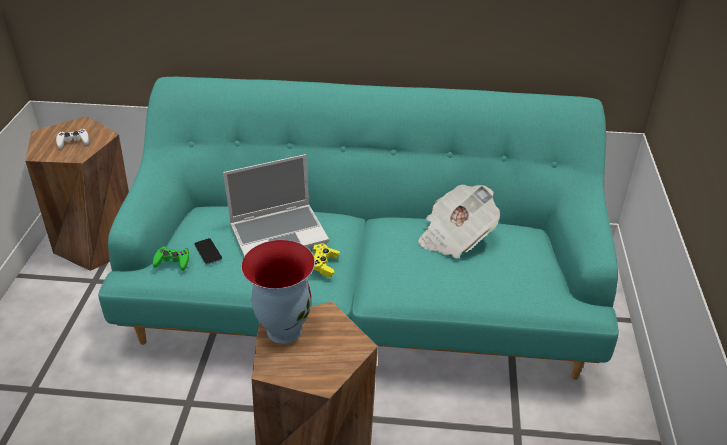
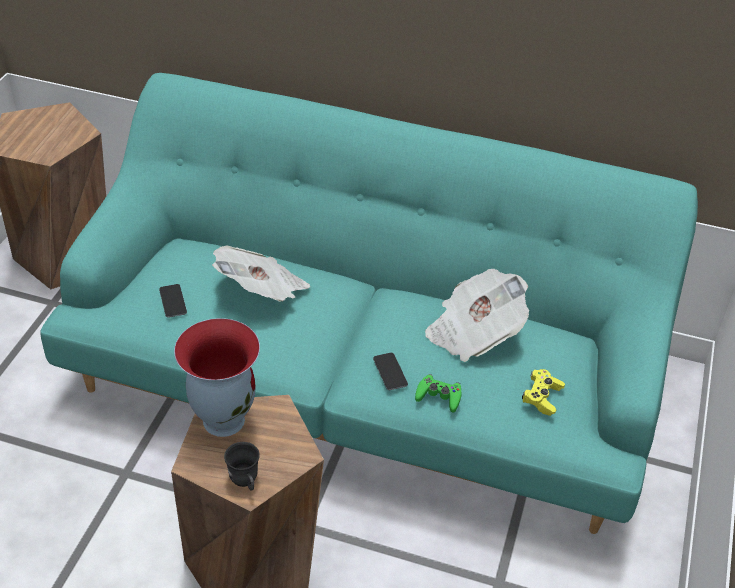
camera: 10 degrees right, 5 degrees up
(73, 141) = (46, 135): white game controller -> none
(172, 261) = (129, 306): green game controller -> green game controller (439, 396)
(279, 233) = (262, 292): laptop -> newspaper
(318, 376) = (245, 482): none -> grey mug
(323, 265) = (302, 342): yellow game controller -> yellow game controller (542, 397)
(400, 276) = (390, 371): none -> phone

